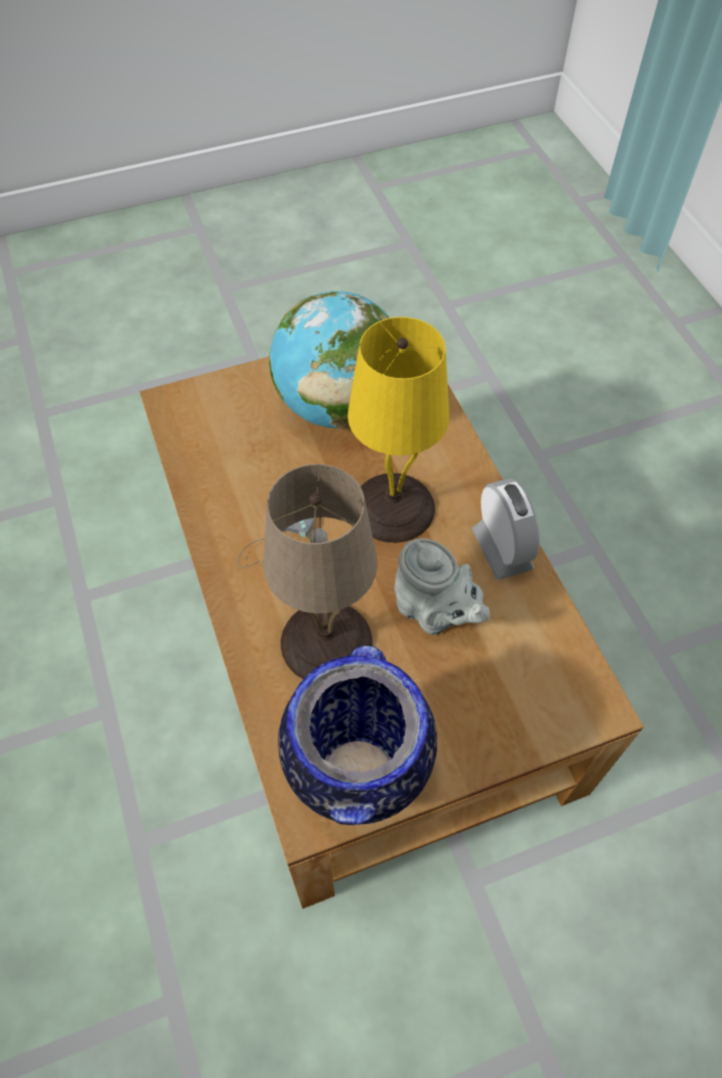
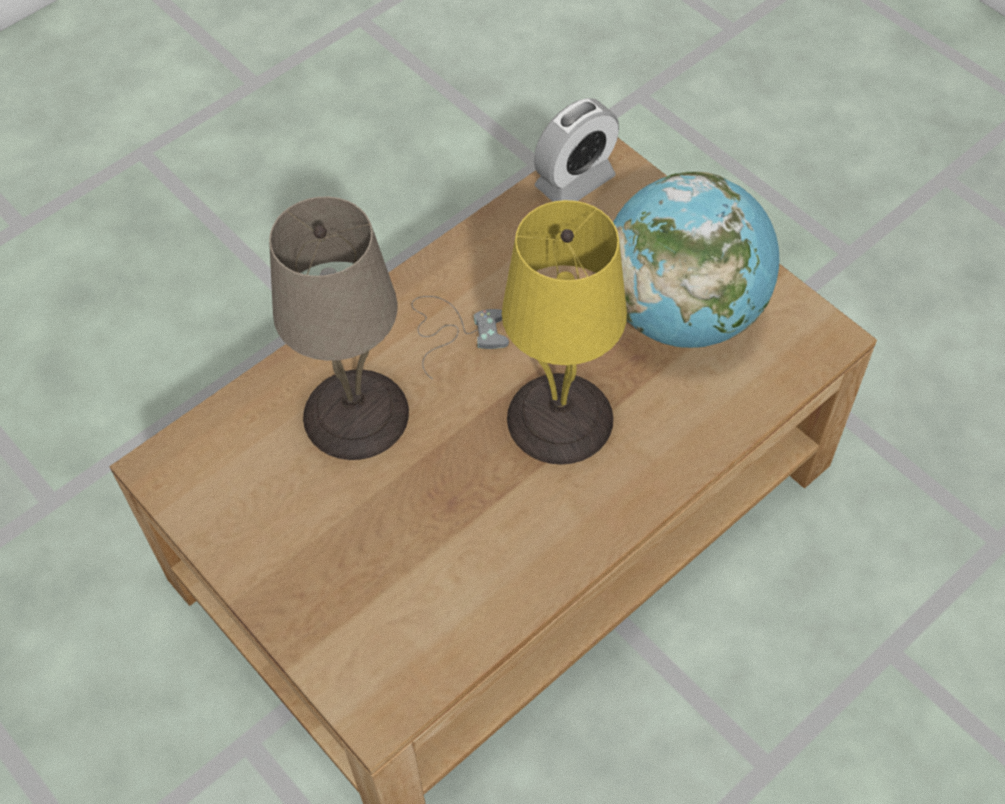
camera: 70 degrees right, 0 degrees up
(358, 777) = (213, 495): vase -> none
(434, 612) = (434, 505): grey teapot -> none
(502, 549) = (552, 551): alarm clock -> alarm clock (575, 181)

